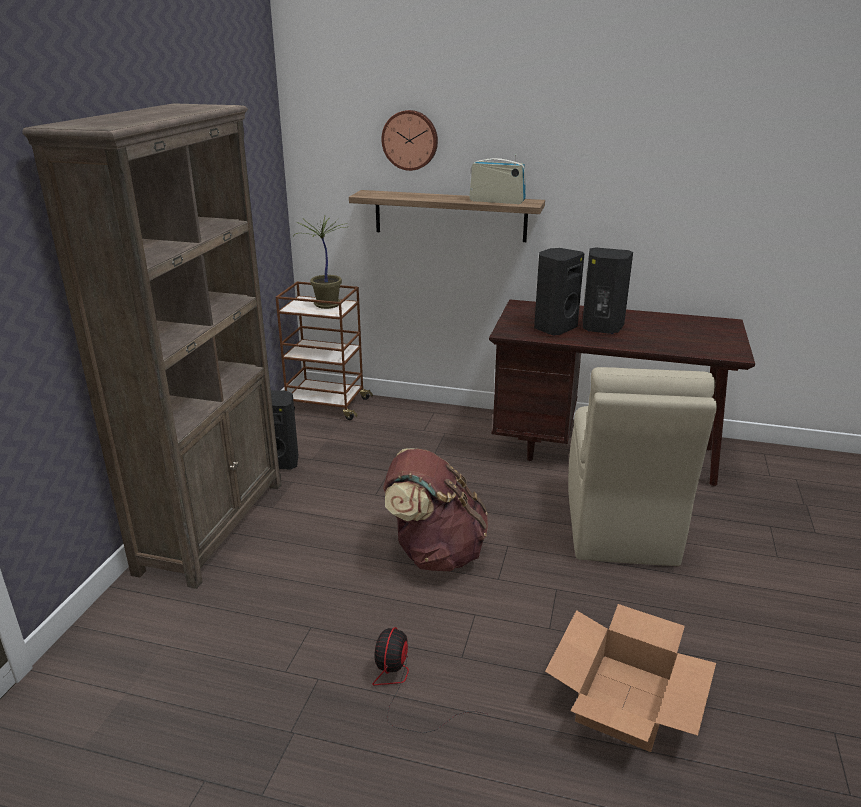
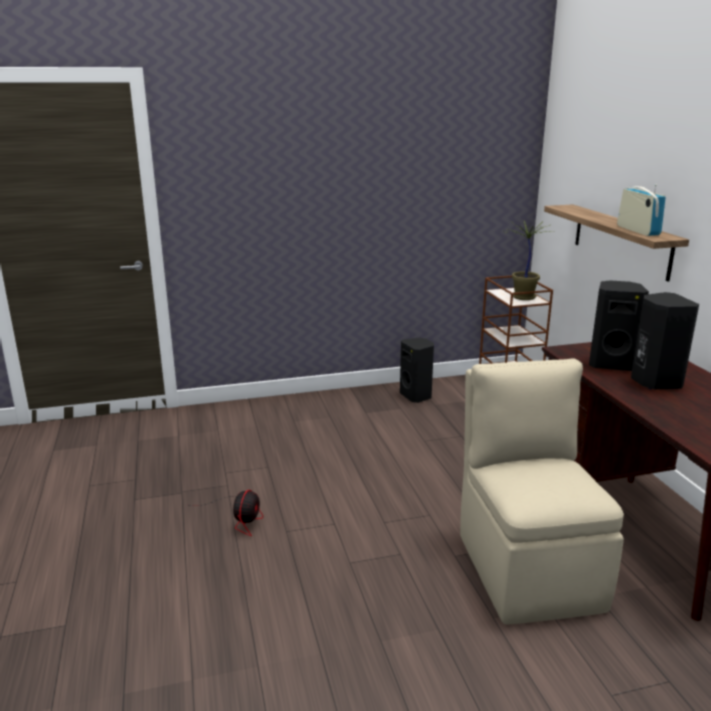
camera: 60 degrees right, 5 degrees down
(213, 525) = (327, 403): brown bookcase -> none
(404, 688) = (240, 517): fan -> fan turned 120 degrees clockwise
(410, 140) = (607, 163): wall clock -> none
(434, 553) = (385, 486): brown backpack -> none
(619, 527) = (527, 568): beige chair -> beige chair turned 105 degrees clockwise
(625, 701) = (299, 622): cardboard box -> none

